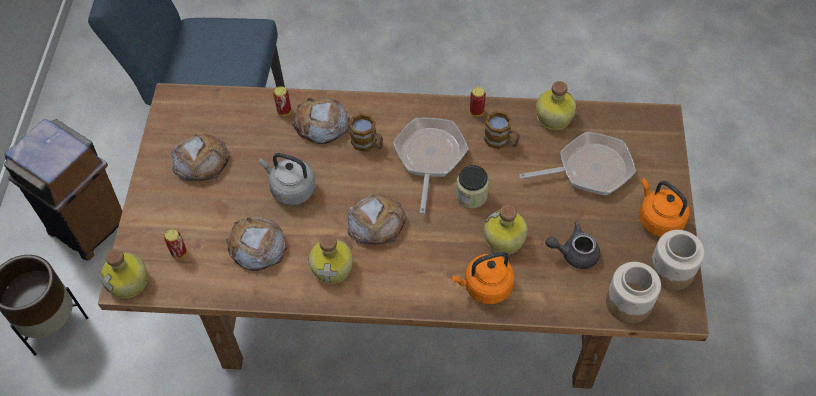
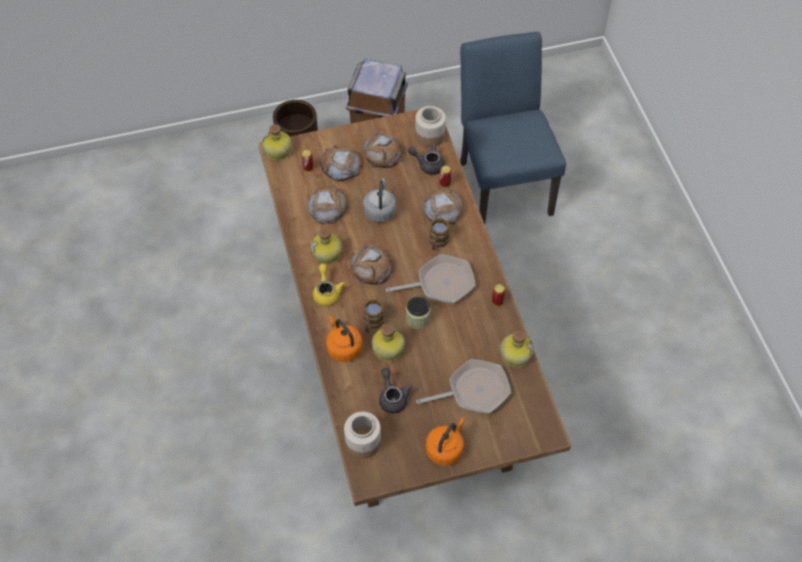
camera: 70 degrees right, 0 degrees up
(196, 213) = (340, 166): none -> bread
(244, 119) = (428, 164): none -> grey teapot
(393, 284) = (326, 292): none -> yellow teapot
(501, 141) = (476, 325): mug -> mug (371, 323)
(589, 169) = (474, 391): frying pan -> frying pan turned 75 degrees counterclockwise
(670, 271) = (401, 466): jar -> jar (429, 135)

